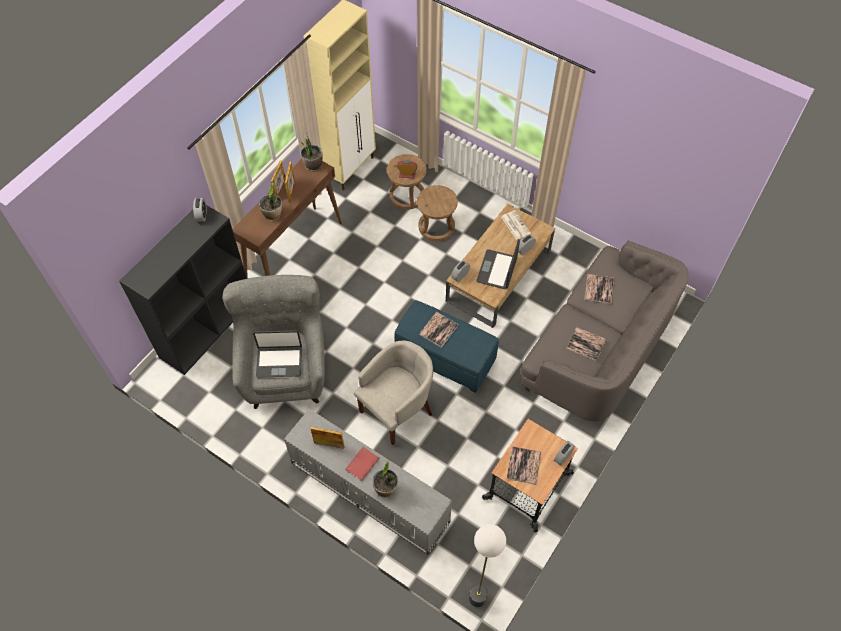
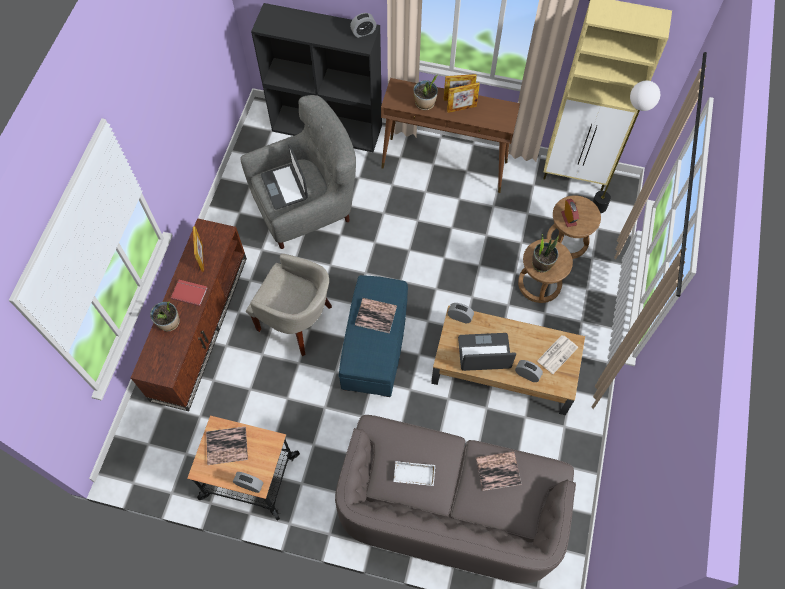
camera: 70 degrees right, 5 degrees up
(313, 165) = (505, 114): potted plant -> potted plant (542, 264)
(368, 492) = (199, 326): grey tv stand -> brown tv stand
(477, 598) = (116, 462): floor lamp -> floor lamp (598, 206)
(586, 344) = (413, 475): book -> white tray

